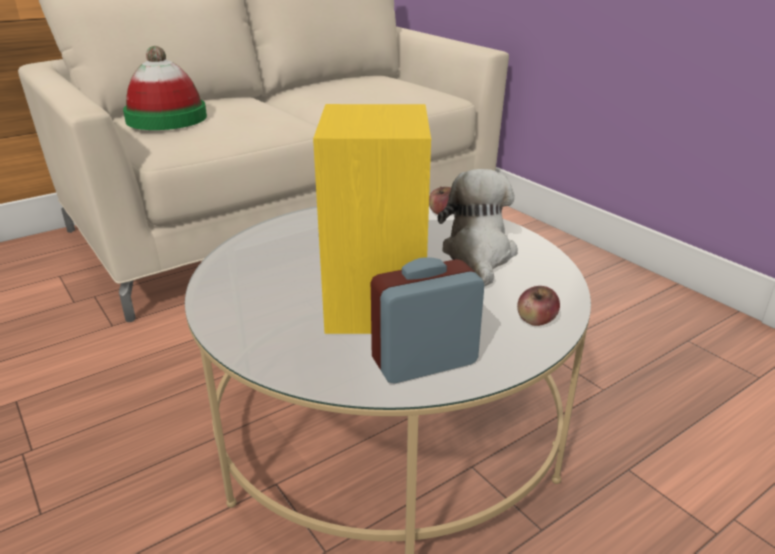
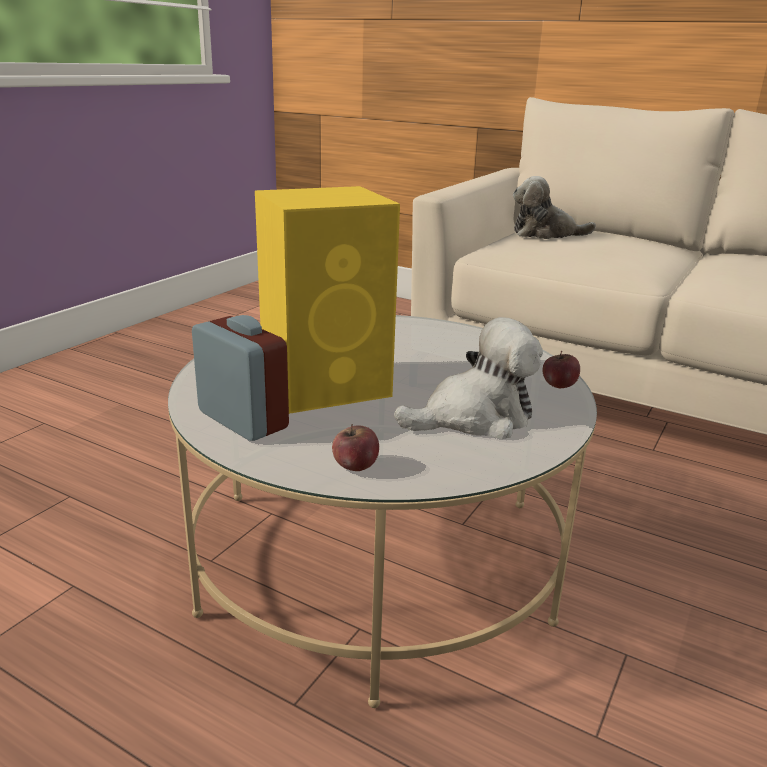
camera: 65 degrees right, 5 degrees down
(166, 118) = (545, 234): hat -> plush toy

